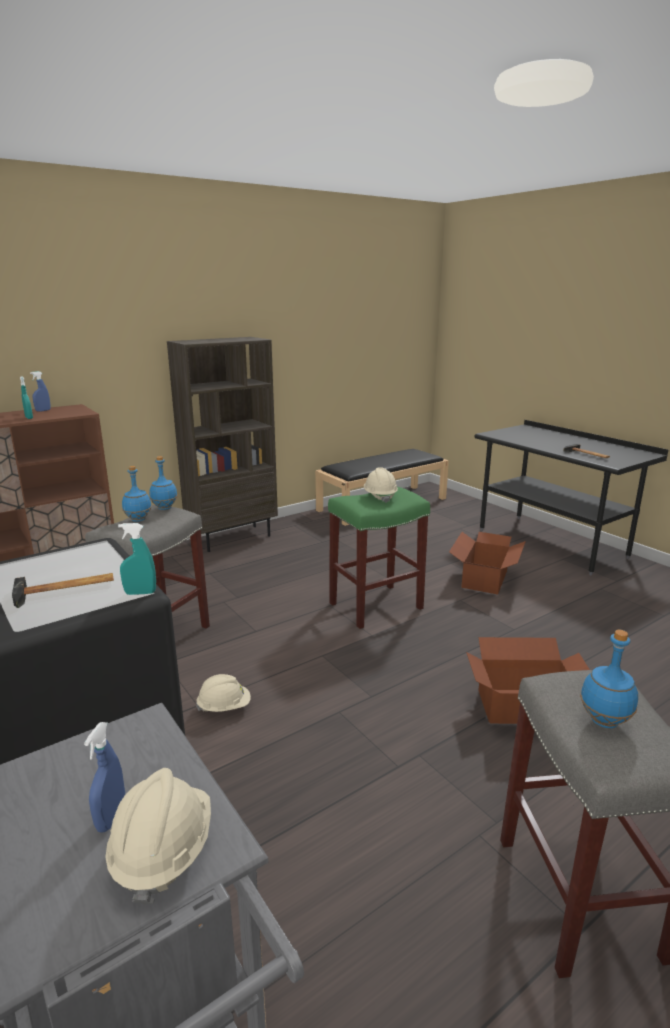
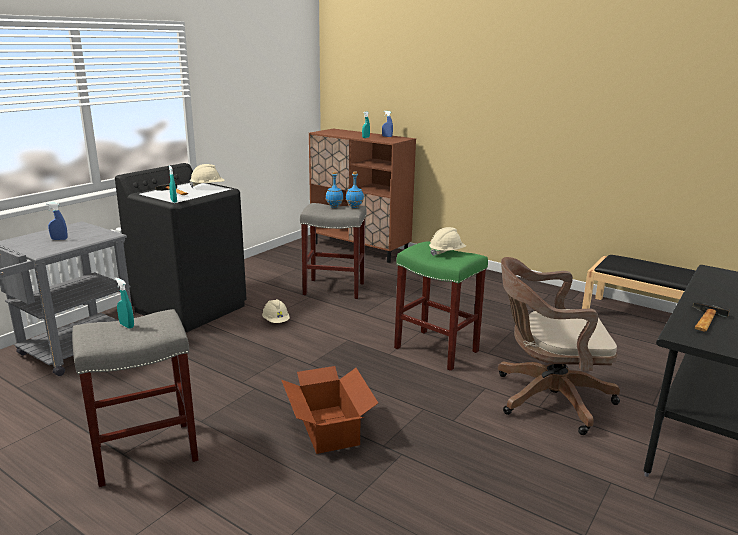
camera: 70 degrees right, 0 degrees up
(162, 851) = (40, 246): beige hard hat -> beige hard hat (207, 187)
(232, 538) = (493, 278): brown bookcase -> none
(484, 579) = (546, 398): cardboard box -> brown office chair
(603, 721) = (127, 325): blue bottle -> turquoise spray bottle

